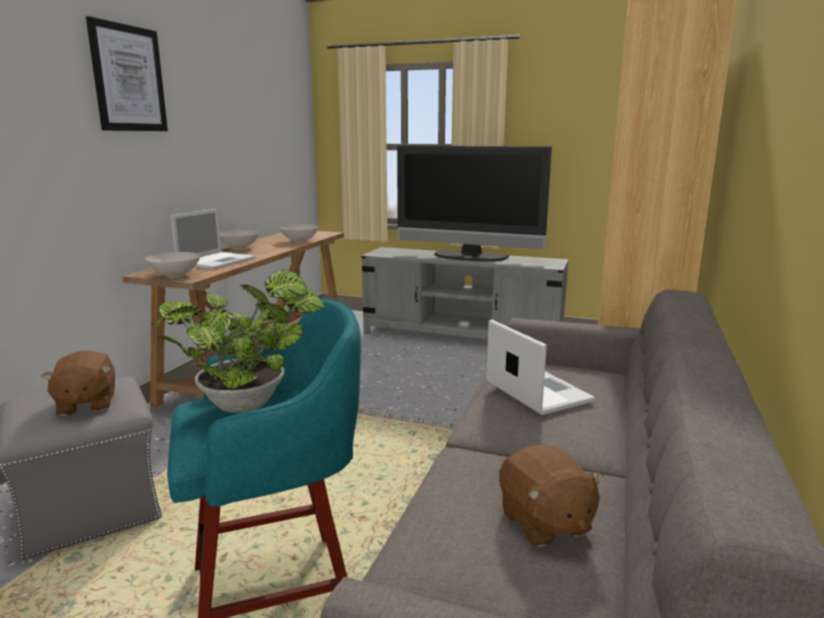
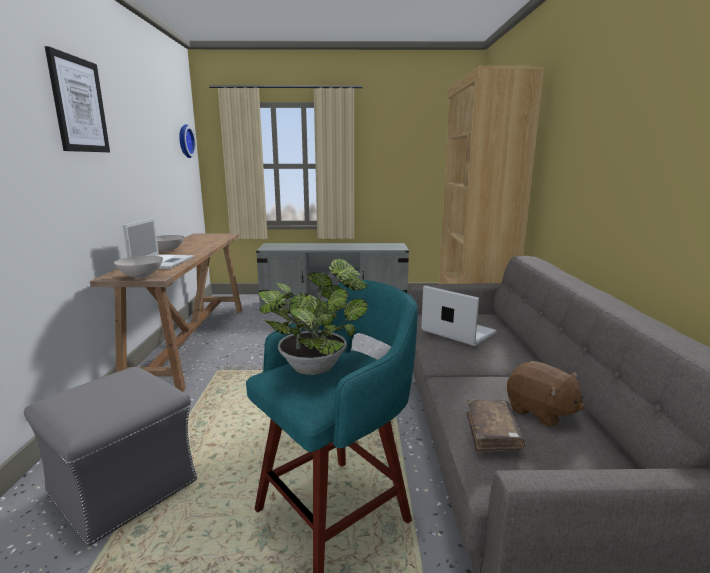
camera: 20 degrees left, 0 degrees up
(86, 404) = (123, 394): brown plush toy -> none
(291, 116) = (184, 141): none -> wall clock
(299, 241) = (212, 242): white bowl -> none
(443, 535) = (492, 433): none -> brown book
(469, 257) = (337, 246): television -> none

